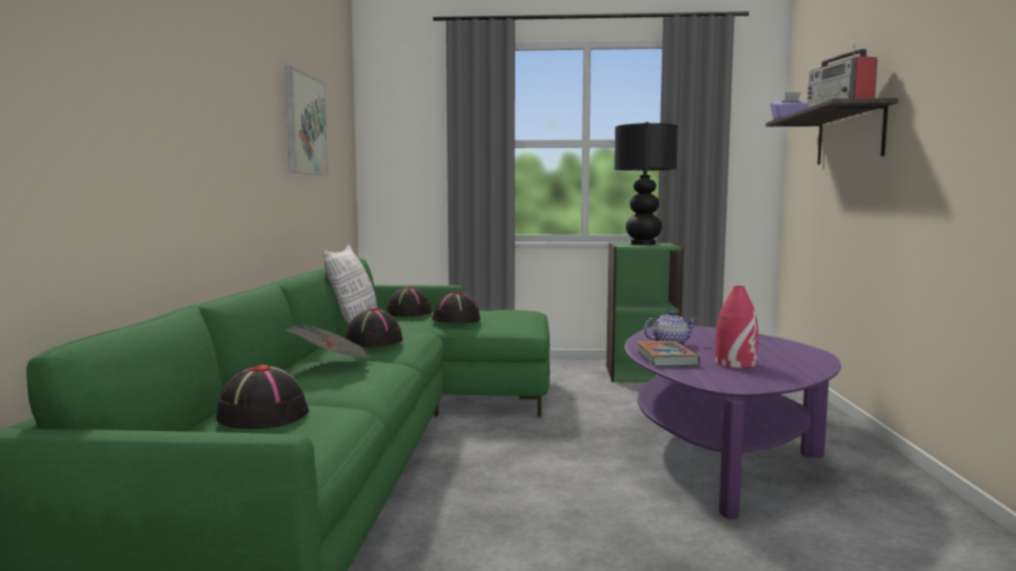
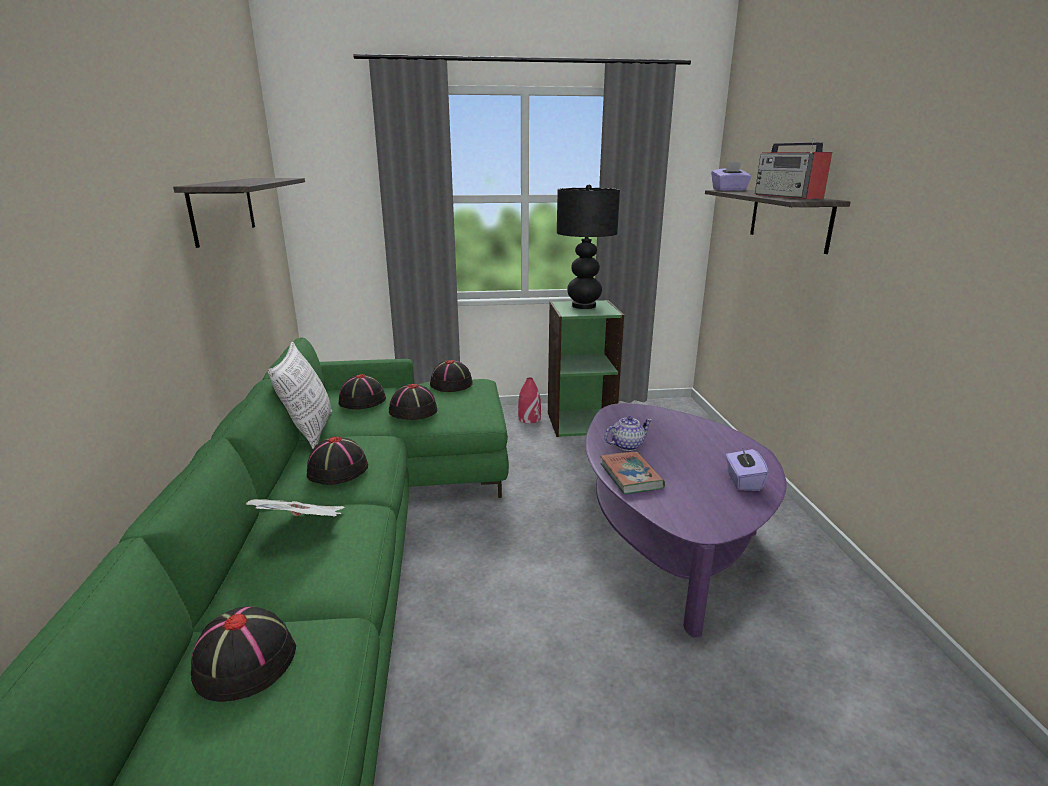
camera: 10 degrees left, 15 degrees up
(305, 125) = (223, 209): picture -> shelf
(500, 309) = (451, 384): none -> black hat
(735, 363) = (694, 480): red vase -> red vase (529, 418)
(790, 366) = (743, 481): none -> purple tissue box

